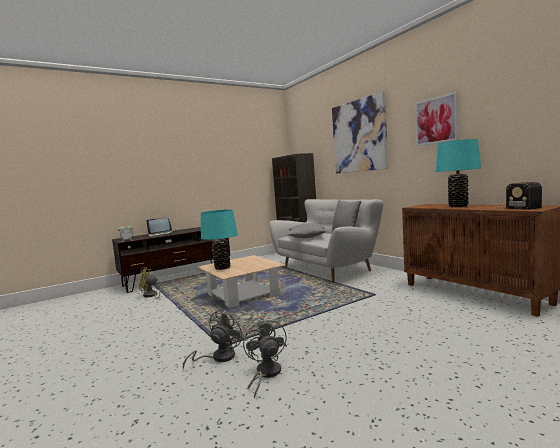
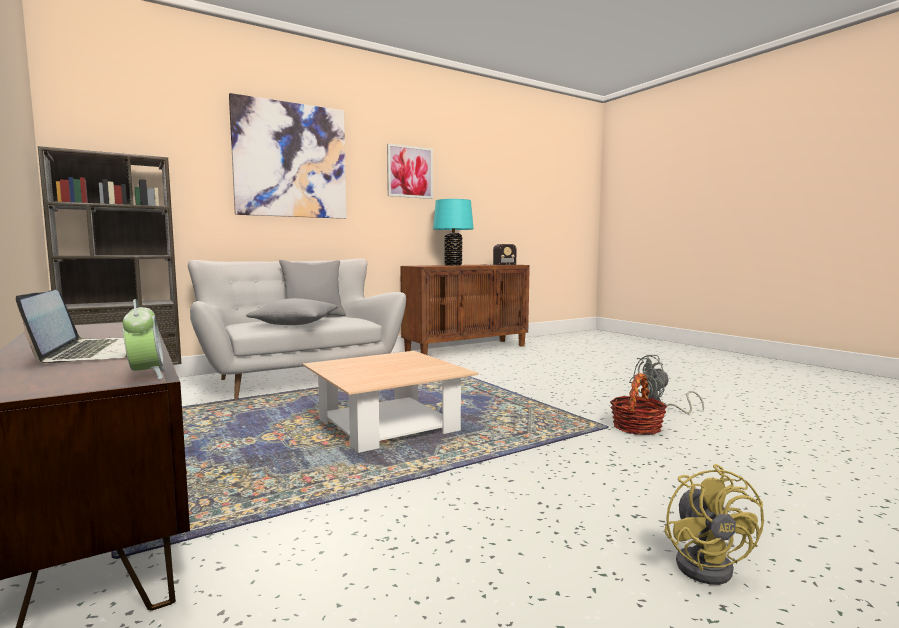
camera: 90 degrees left, 0 degrees up
(151, 296) = (290, 530): yellow fan -> yellow fan (708, 564)
(218, 357) = (637, 427): grey fan -> basket
(222, 267) = (392, 375): turquoise table lamp -> none

